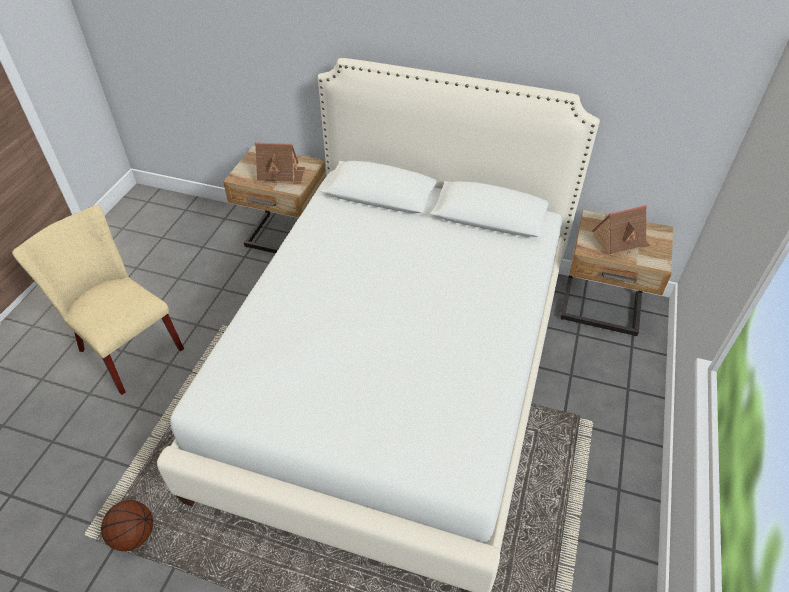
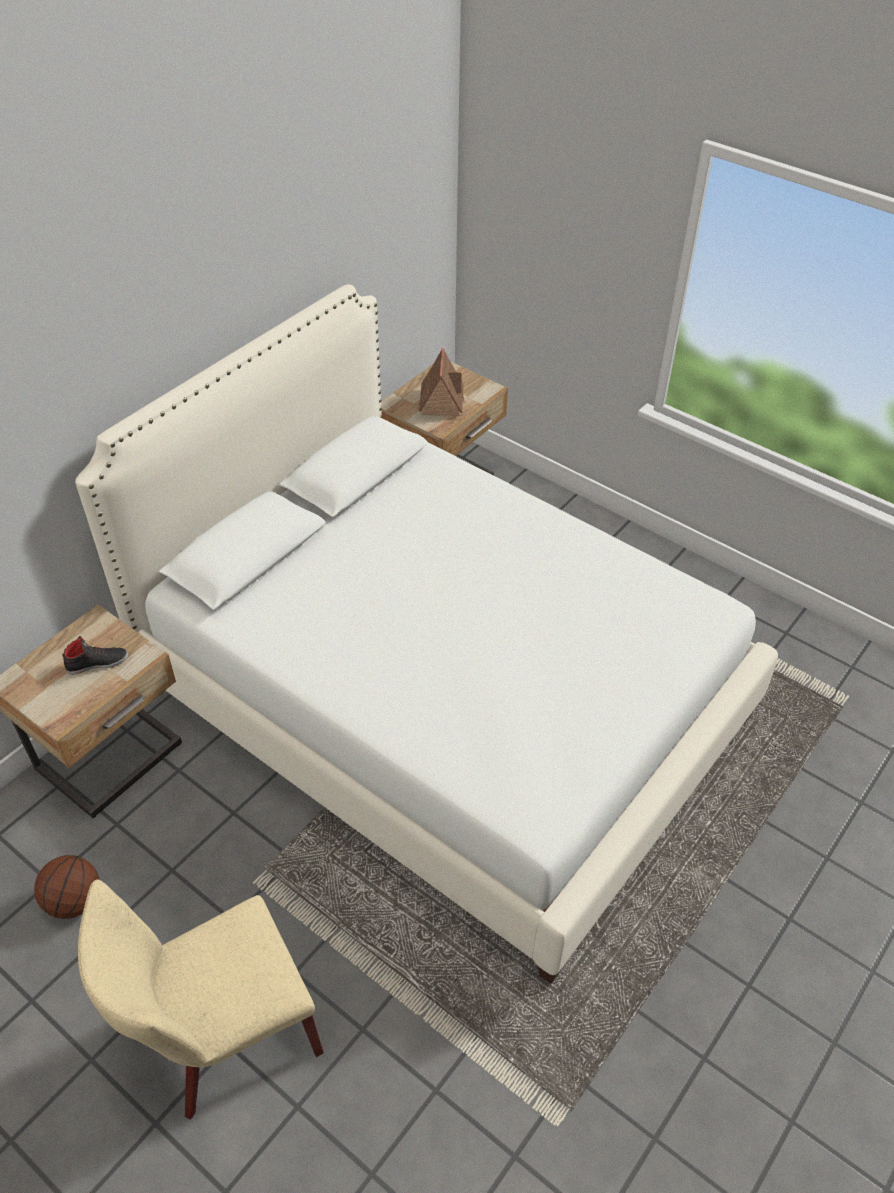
camera: 70 degrees left, 0 degrees up
(133, 535) = (577, 1057): basketball -> basketball (74, 902)
(281, 174) = (97, 662): toy house -> black shoe

